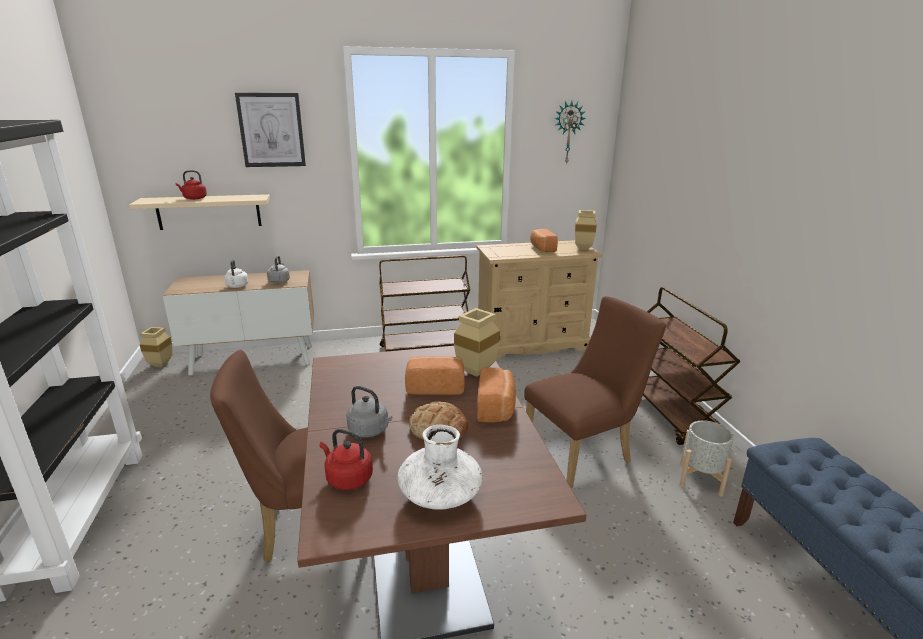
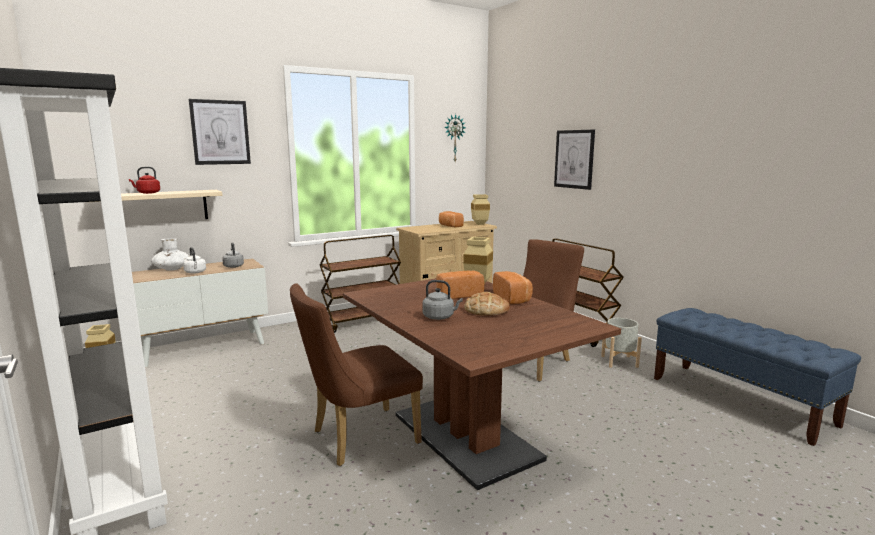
camera: 20 degrees left, 10 degrees down
(347, 478) = (454, 337): red kettle -> none
(440, 494) = (525, 334): white vase -> white vase (172, 269)
(708, 180) = (574, 159): none -> picture

